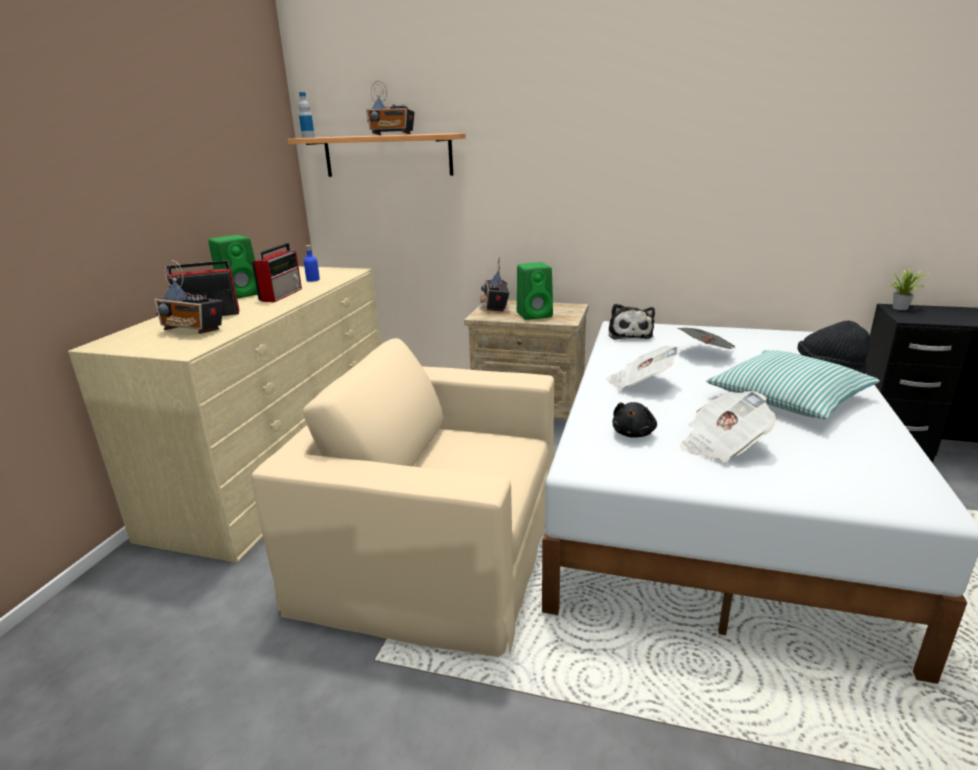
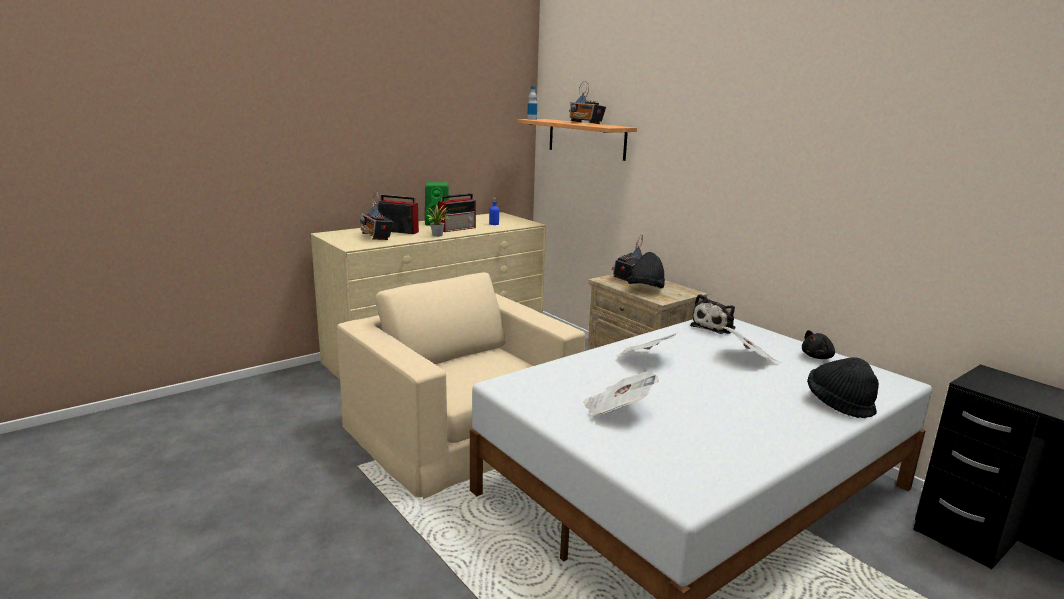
camera: 35 degrees right, 5 degrees down
(535, 315) = (646, 289): green speaker -> black hat
(634, 433) = (573, 382): black plush toy -> black plush toy (818, 357)
(788, 398) = (744, 407): pillow -> none
(901, 308) = (997, 375): potted plant -> potted plant (438, 235)

